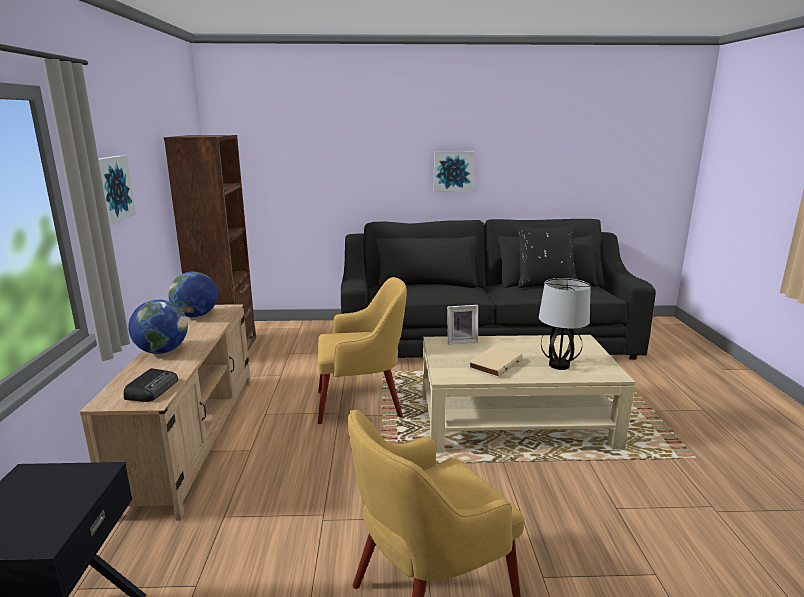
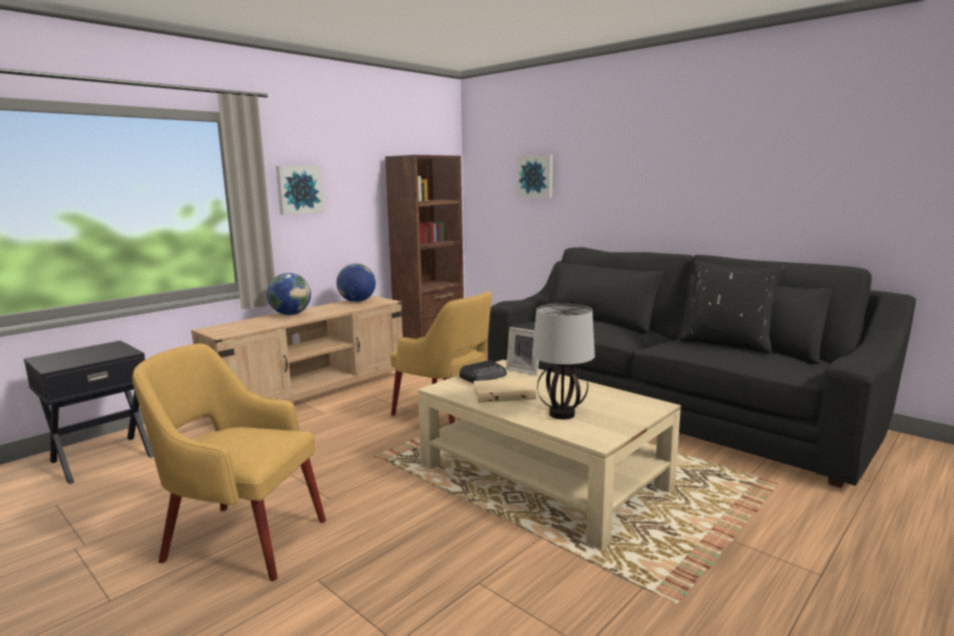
camera: 45 degrees right, 5 degrees down
(152, 389) = (237, 329): radio -> radio (484, 376)
(453, 171) = (677, 194): picture -> picture (536, 176)

